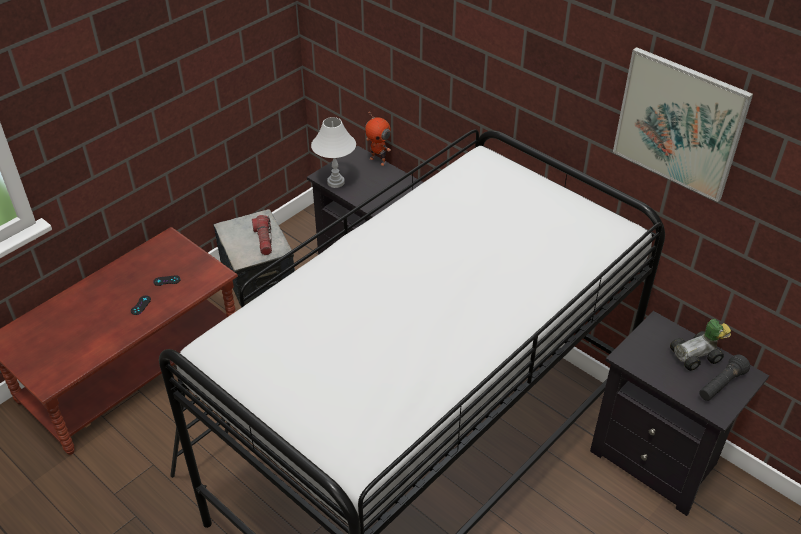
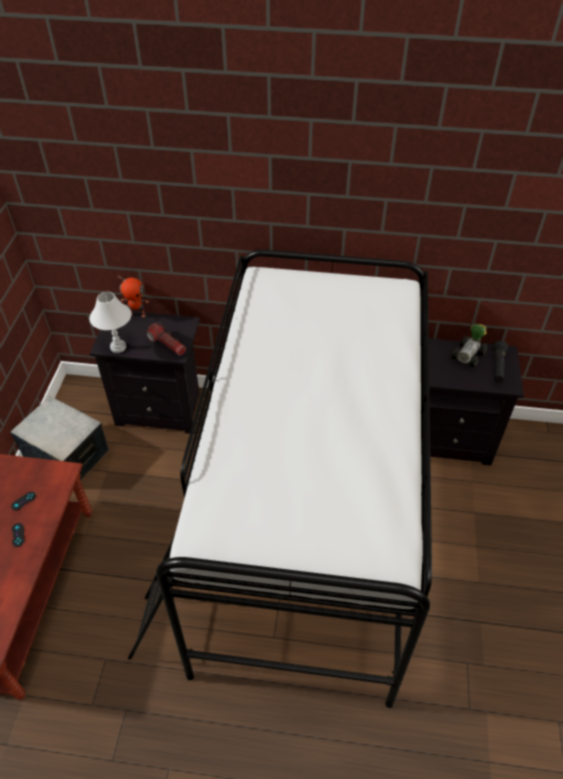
camera: 35 degrees left, 5 degrees up
(264, 240) = (67, 423): flashlight -> flashlight (167, 344)
(679, 123) = (426, 190): picture -> none

